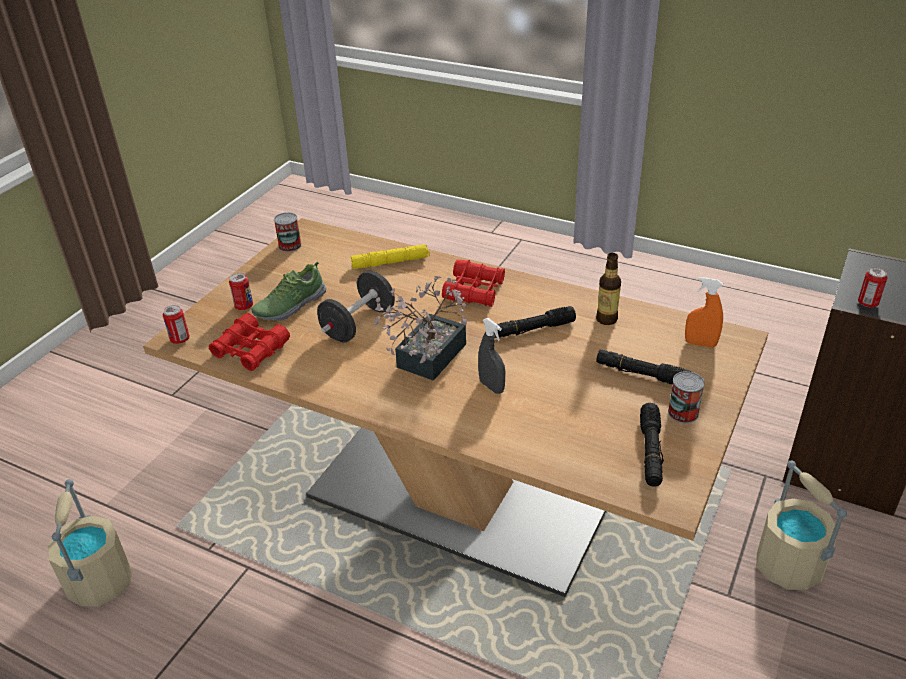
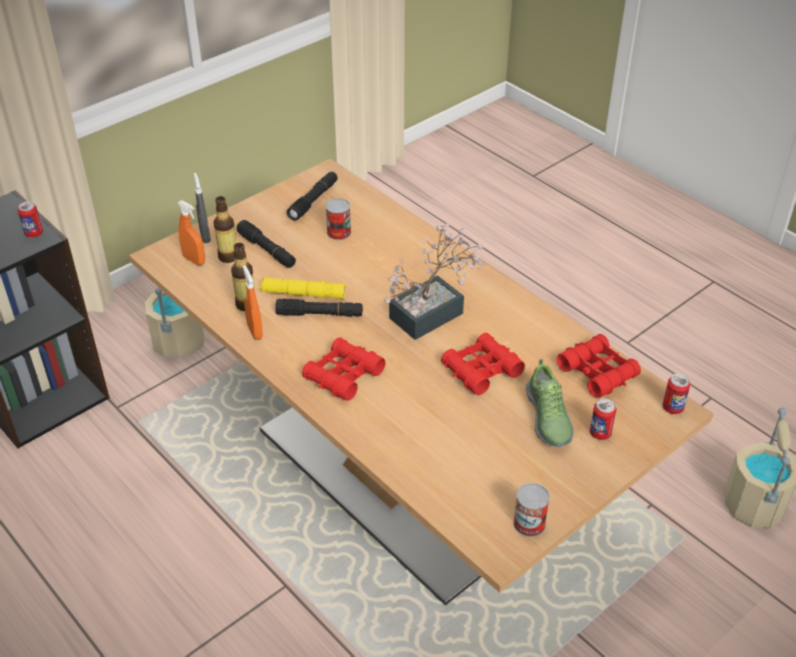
camera: 160 degrees left, 5 degrees up
(290, 305) = (548, 418): shoe -> shoe turned 105 degrees clockwise
(358, 324) = (481, 370): black dumbbell -> red binoculars
(391, 262) = (412, 448): yellow flashlight -> yellow flashlight (303, 294)
(491, 386) = (392, 274): grey spray bottle -> grey spray bottle (205, 236)
(577, 301) = (255, 331): none -> orange spray bottle
(671, 356) = (228, 257): none -> bottle
(683, 413) = (266, 216): can -> can (339, 232)

